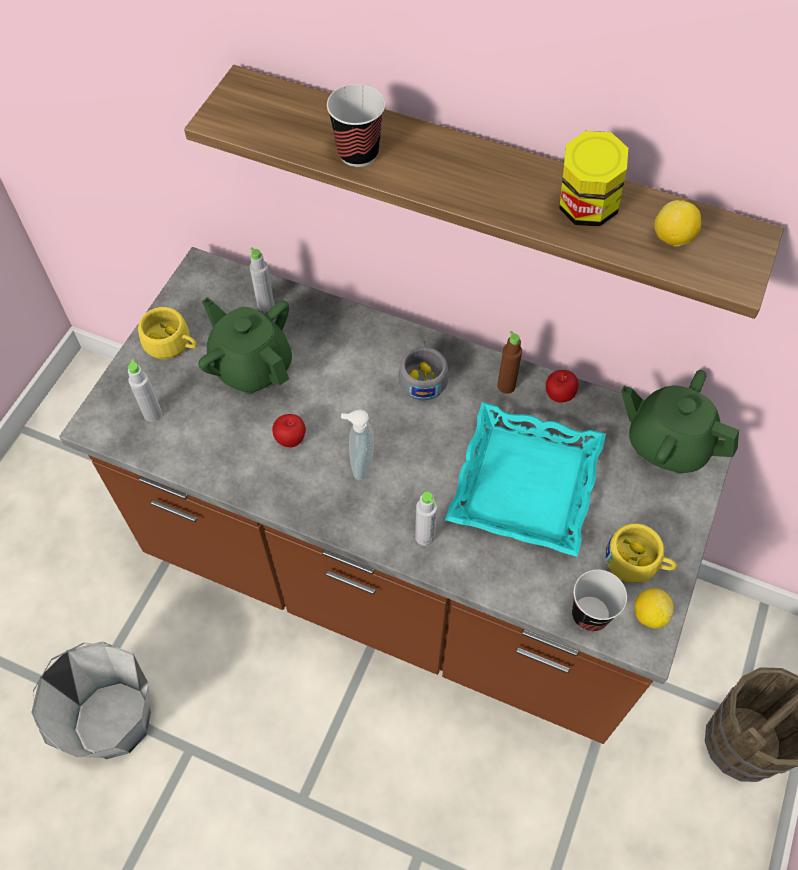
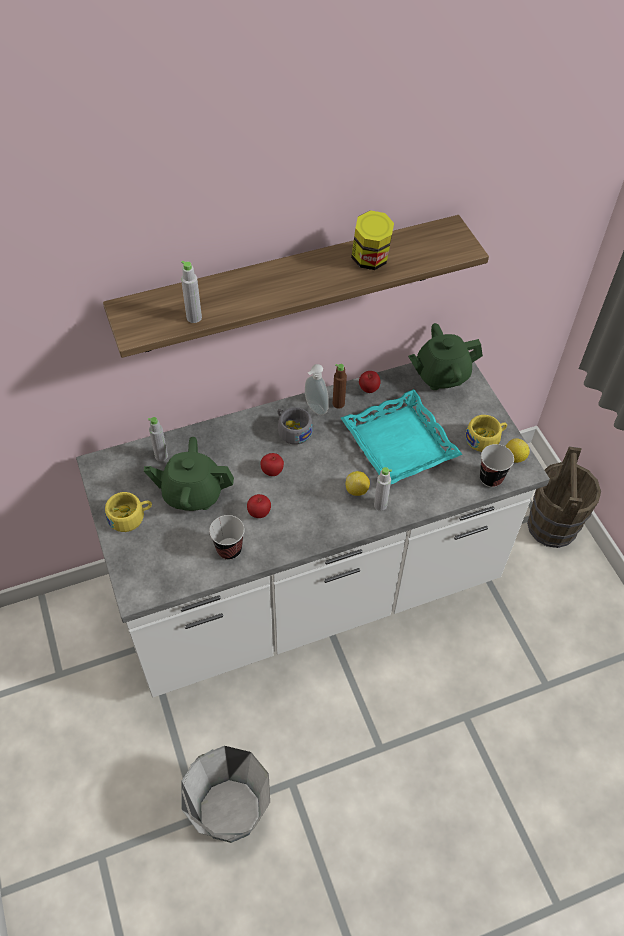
camera: 45 degrees left, 5 degrees down
(152, 414) = (164, 561): grey bottle -> grey bottle (194, 317)
(353, 406) = (272, 471): none -> apple
(358, 153) = (231, 303): cup -> cup (229, 549)
(360, 464) = (309, 497): soap dispenser -> soap dispenser (314, 409)
(399, 574) = (309, 588): brown counter -> white counter
(672, 239) = (421, 249): lemon -> lemon (357, 490)

